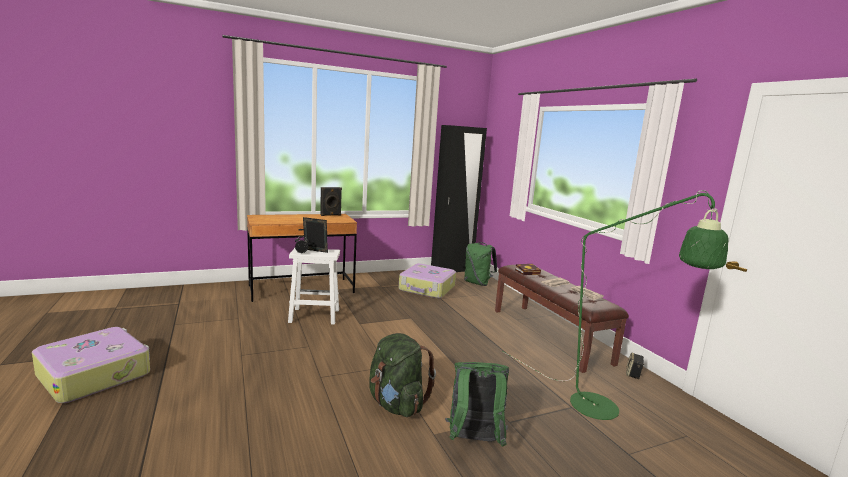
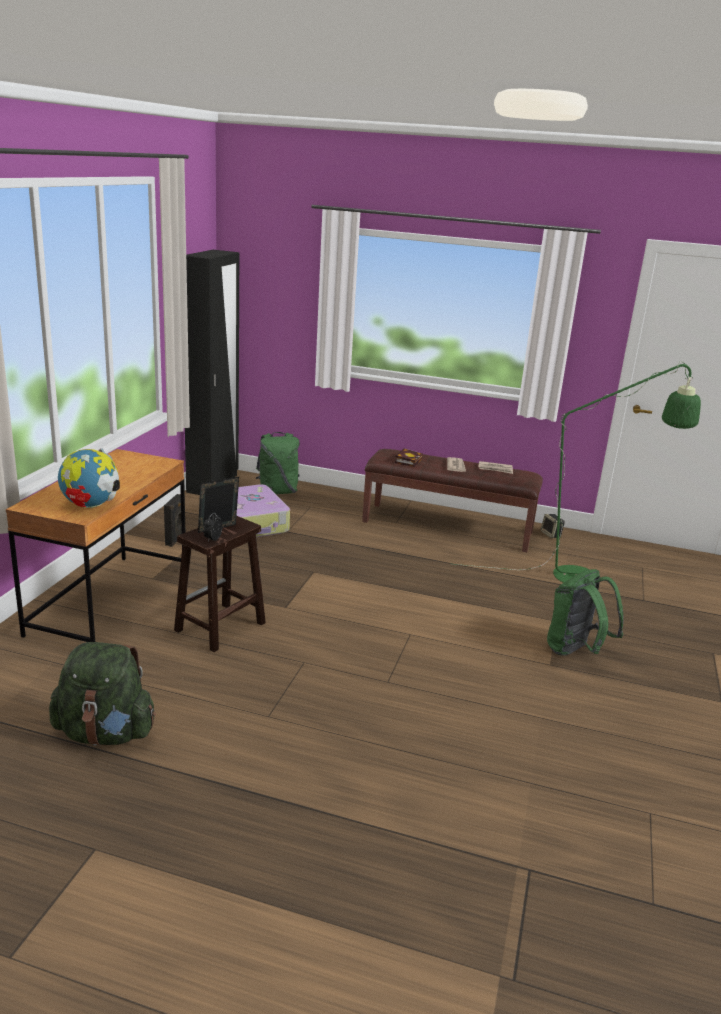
camera: 50 degrees left, 10 degrees up
(95, 374) = (179, 852): suitcase -> none
(272, 221) = (90, 506): none -> globe
(313, 316) = (219, 627): white stool -> brown stool
(331, 215) = (112, 460): black speaker -> black speaker (176, 539)
(396, 404) = (486, 661): green backpack -> green backpack (106, 733)

